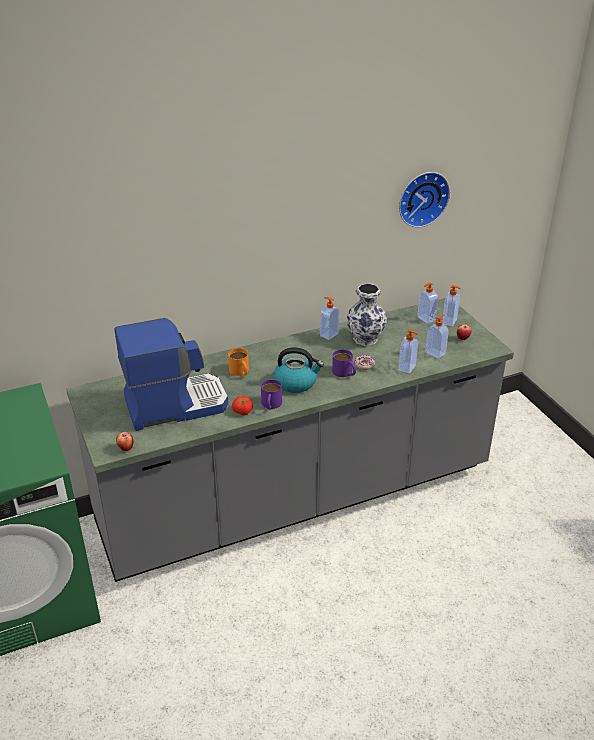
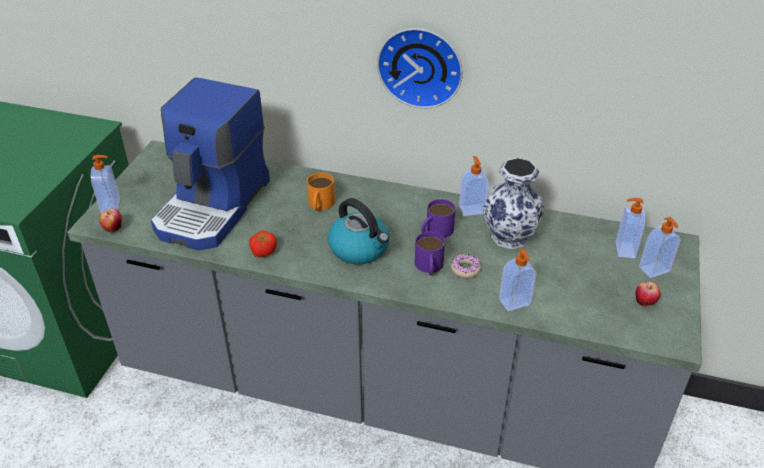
camera: 40 degrees right, 5 degrees up
(175, 404) = (214, 207): coffee machine -> coffee machine turned 90 degrees clockwise
(270, 405) = (299, 260): purple mug -> purple mug (435, 231)
(422, 198) = (675, 63): wall clock -> wall clock (421, 65)
(435, 353) = (579, 302): soap dispenser -> soap dispenser (111, 205)

